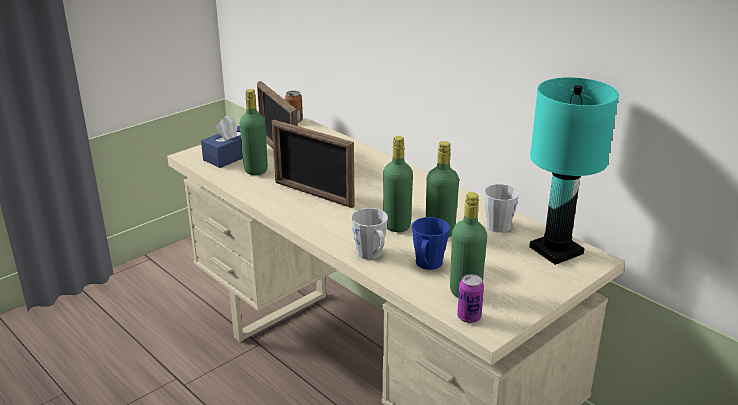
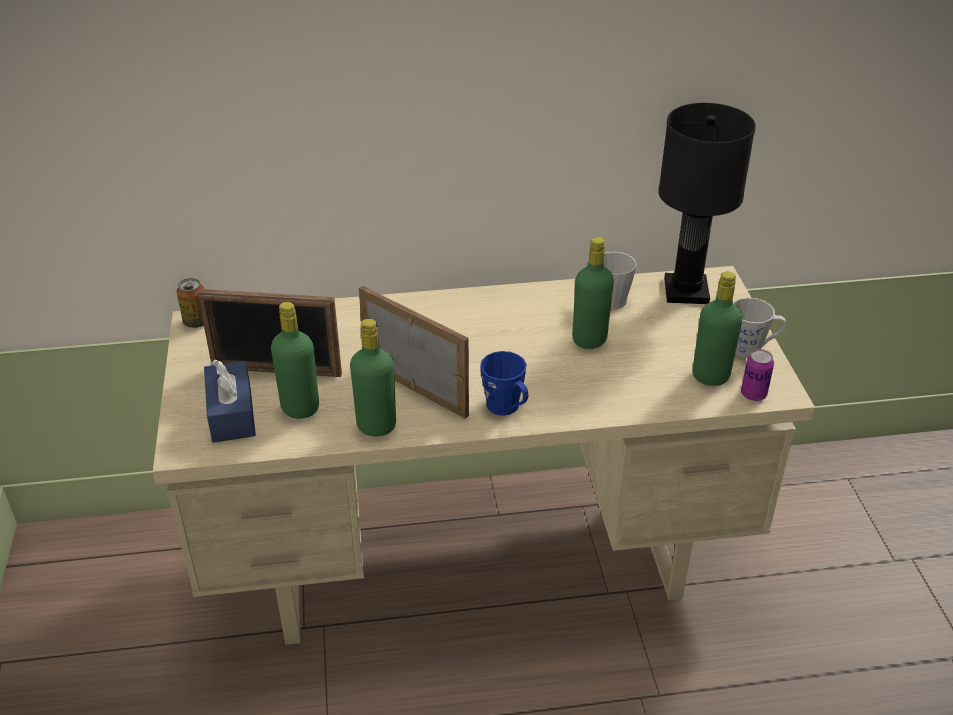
camera: 55 degrees left, 10 degrees up
(313, 194) = (416, 388): picture frame -> picture frame turned 120 degrees counterclockwise
(371, 255) = (591, 404): grey mug -> grey mug (751, 349)
(397, 226) = (549, 361): green bottle -> green bottle (376, 426)
(427, 265) = (644, 377): blue mug -> blue mug (507, 408)
(557, 250) = (686, 291): turquoise table lamp -> black table lamp

